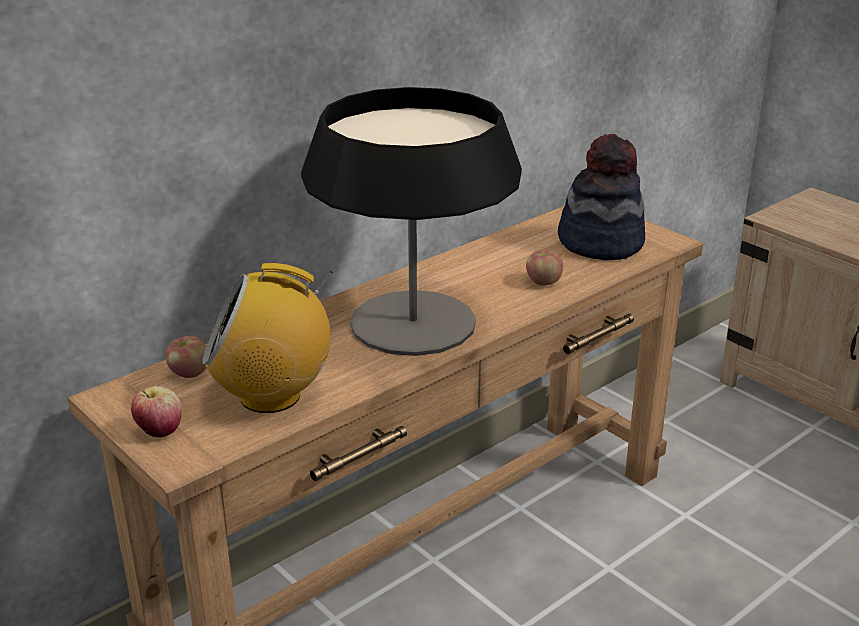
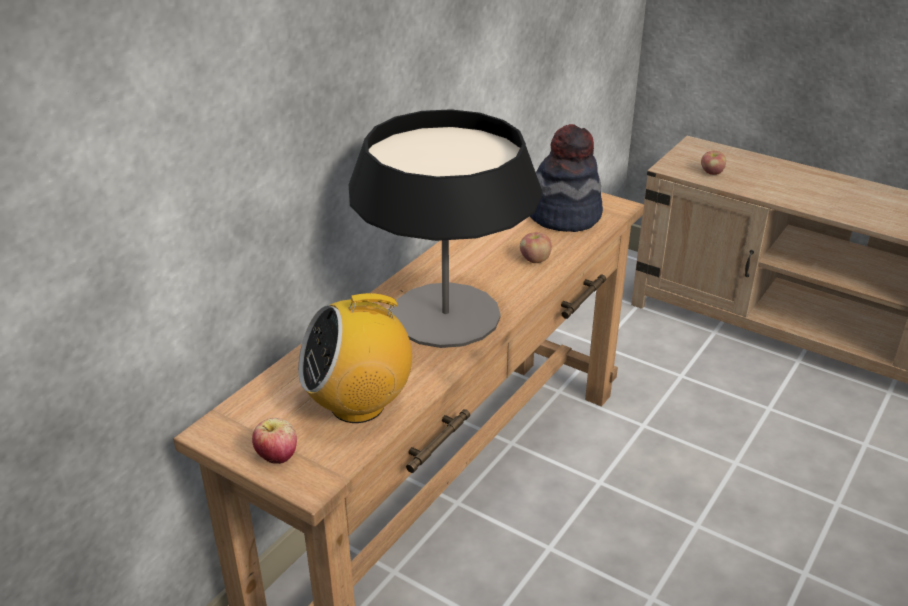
camera: 15 degrees left, 5 degrees up
(189, 373) = (274, 395): apple -> apple (712, 173)

